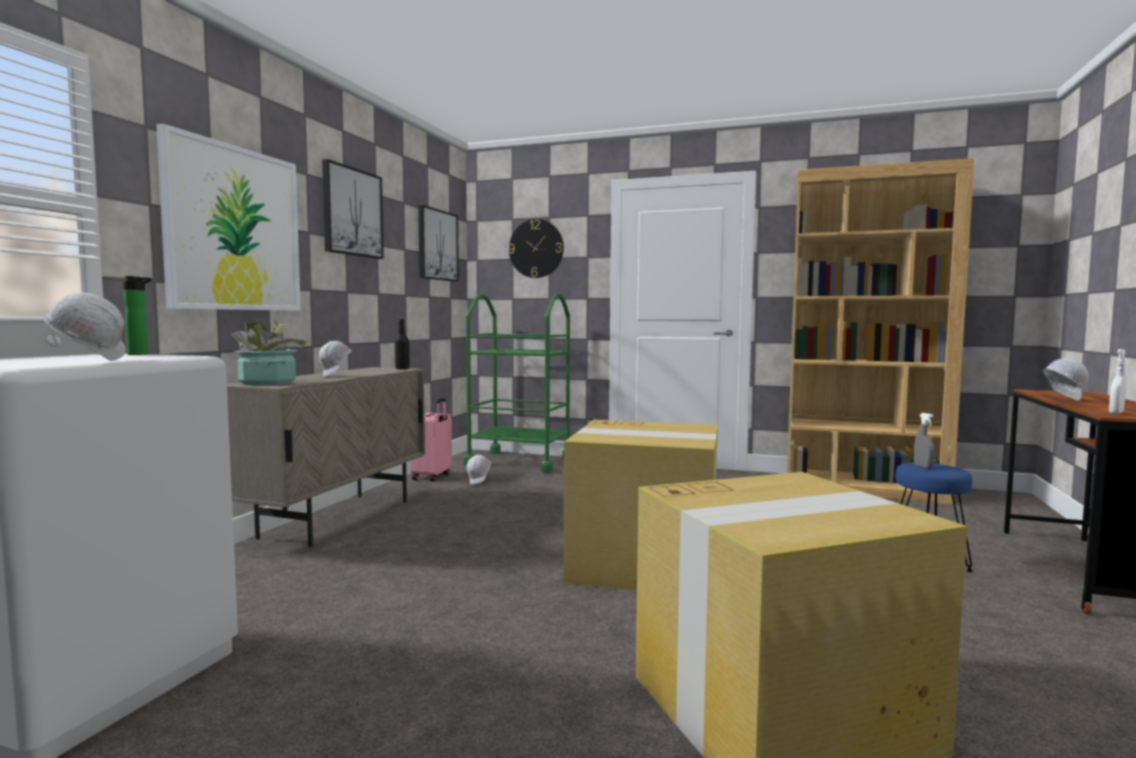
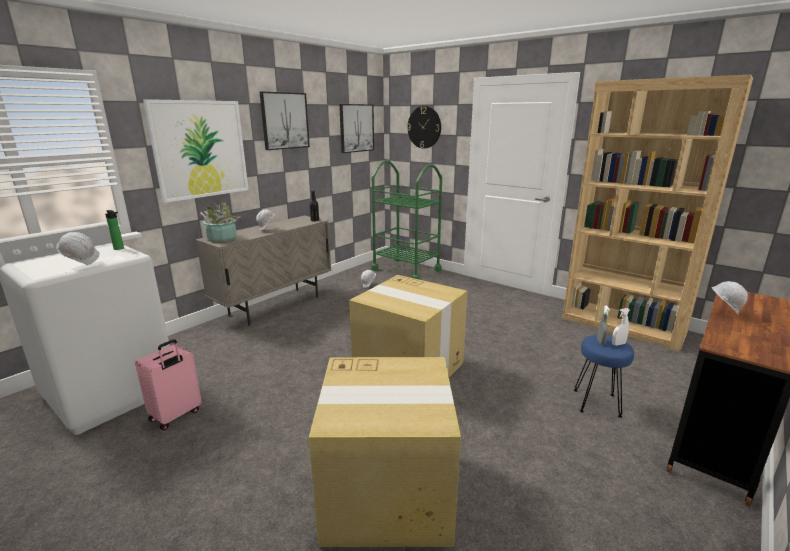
camera: 20 degrees right, 15 degrees up
(432, 477) = (346, 278): pink suitcase -> pink suitcase (176, 415)
(1116, 413) = (728, 342): white spray bottle -> white spray bottle (618, 344)

